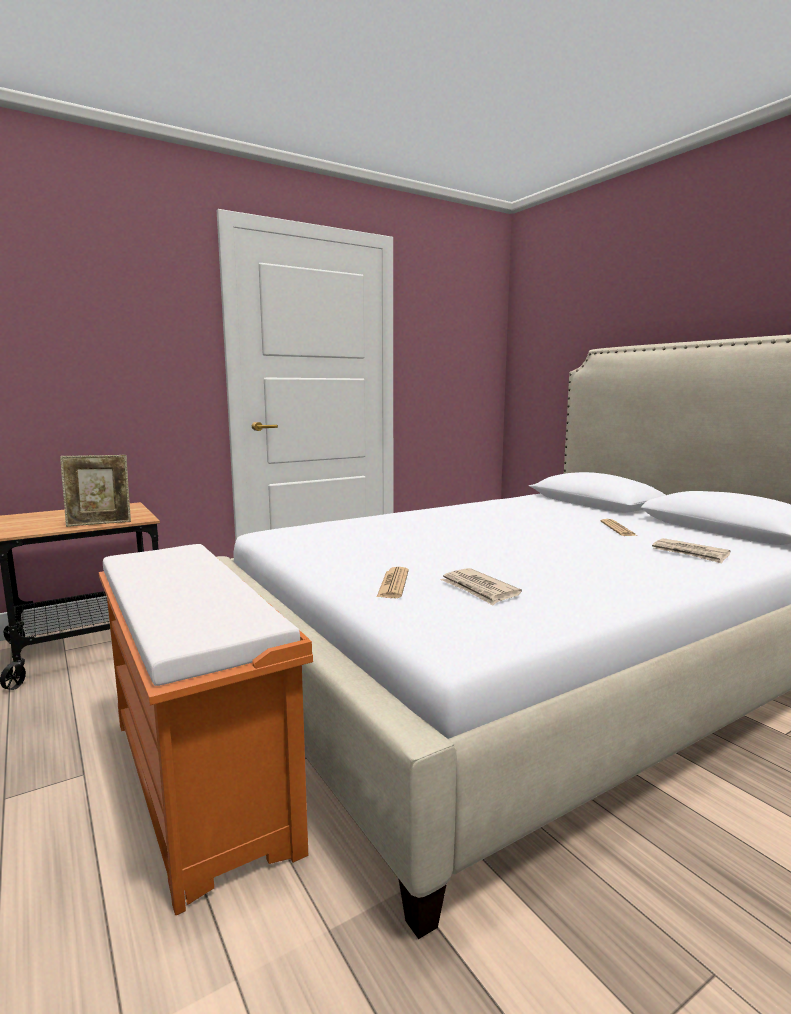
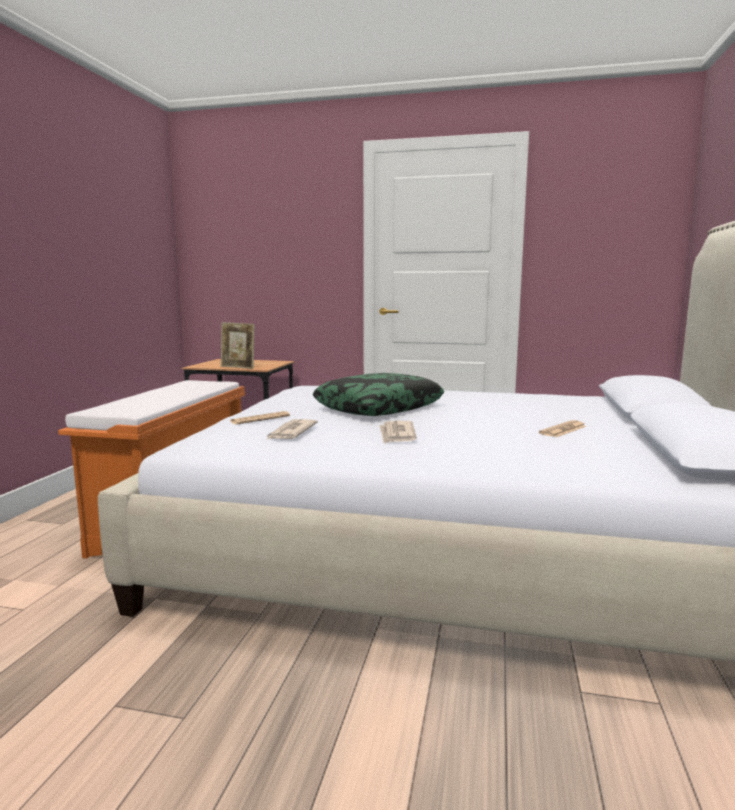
camera: 45 degrees right, 0 degrees up
(441, 540) = (379, 407): none -> pillow
(690, 553) = (543, 456): newspaper -> newspaper (396, 435)

